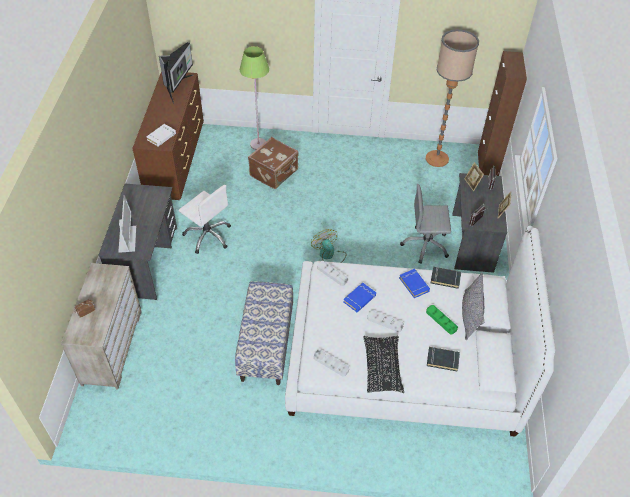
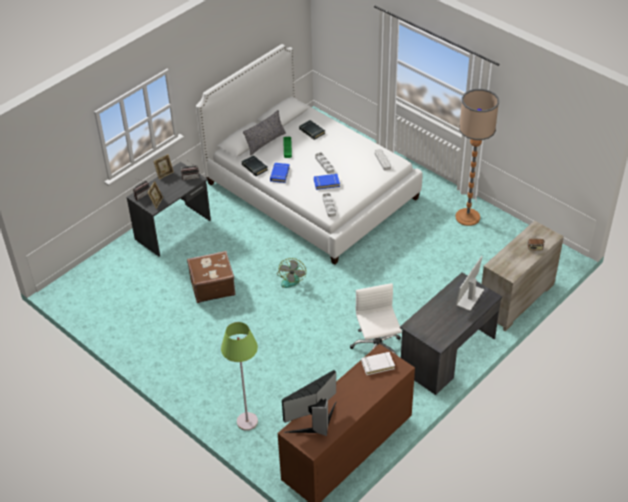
camera: 140 degrees left, 5 degrees down
(266, 345) = (398, 243): bench -> none
(274, 173) = (263, 378): brown suitcase -> brown suitcase (212, 286)
(382, 368) = (352, 145): black pillow -> none
(425, 245) = (210, 246): grey office chair -> none
(437, 159) = (104, 308): floor lamp -> floor lamp (467, 217)
(487, 166) = (73, 278): brown cabinet -> none

